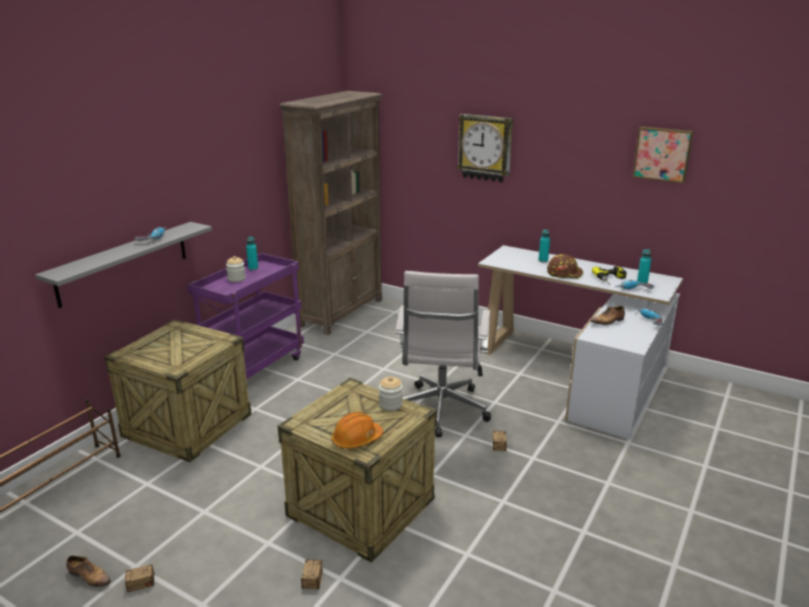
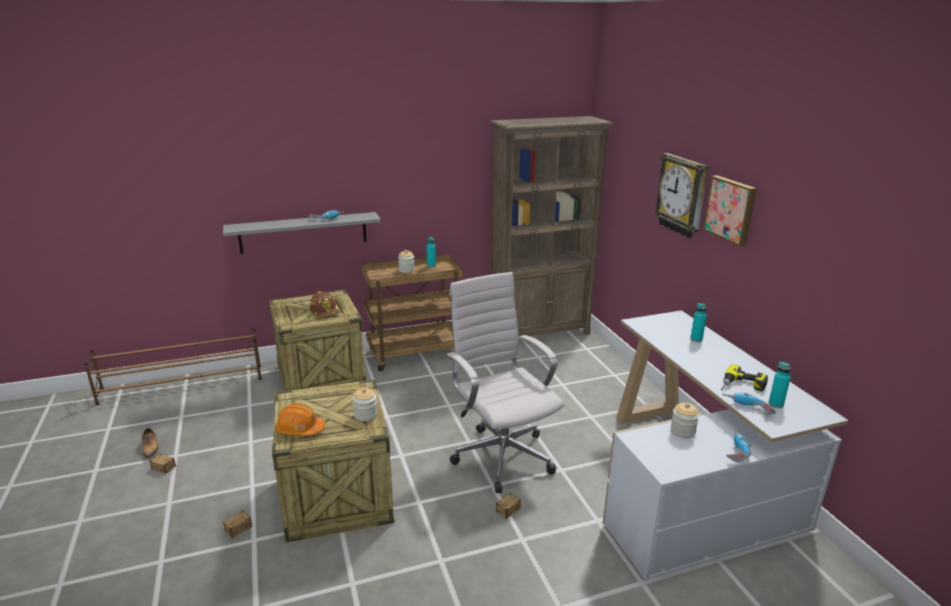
camera: 40 degrees right, 0 degrees up
(254, 368) = (415, 353): purple cart -> brown cart
(441, 412) = (501, 454): white office chair -> white office chair turned 105 degrees clockwise
(564, 273) = (696, 360): brown hard hat -> brown hard hat (325, 311)
(608, 321) = (682, 431): shoe -> jar
(662, 154) = (850, 242): picture -> picture (731, 209)

